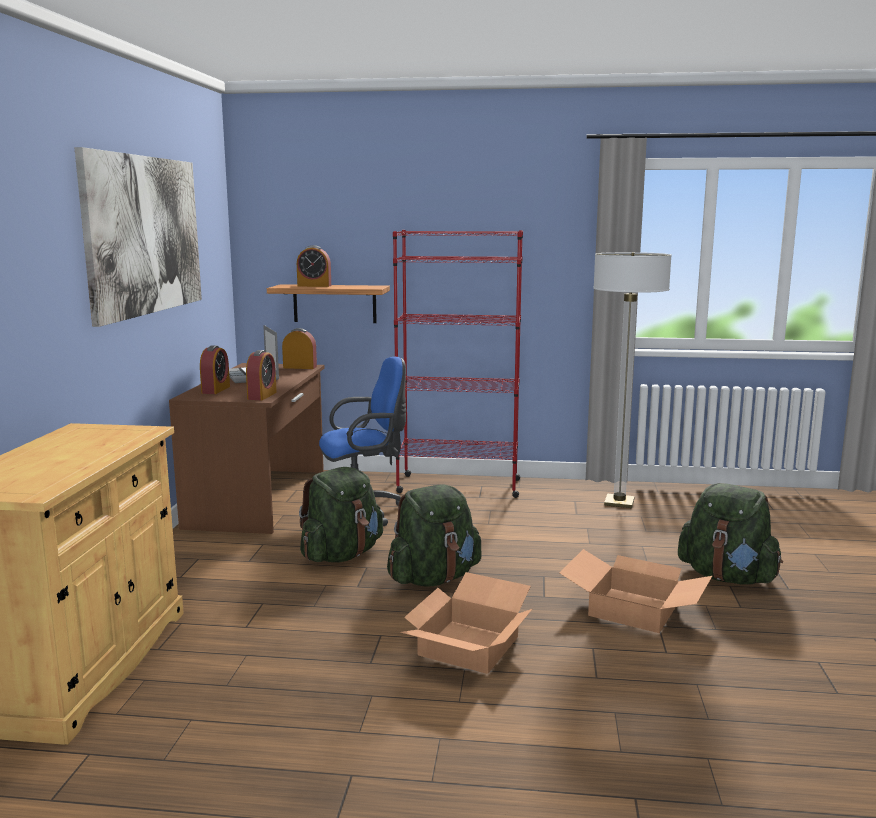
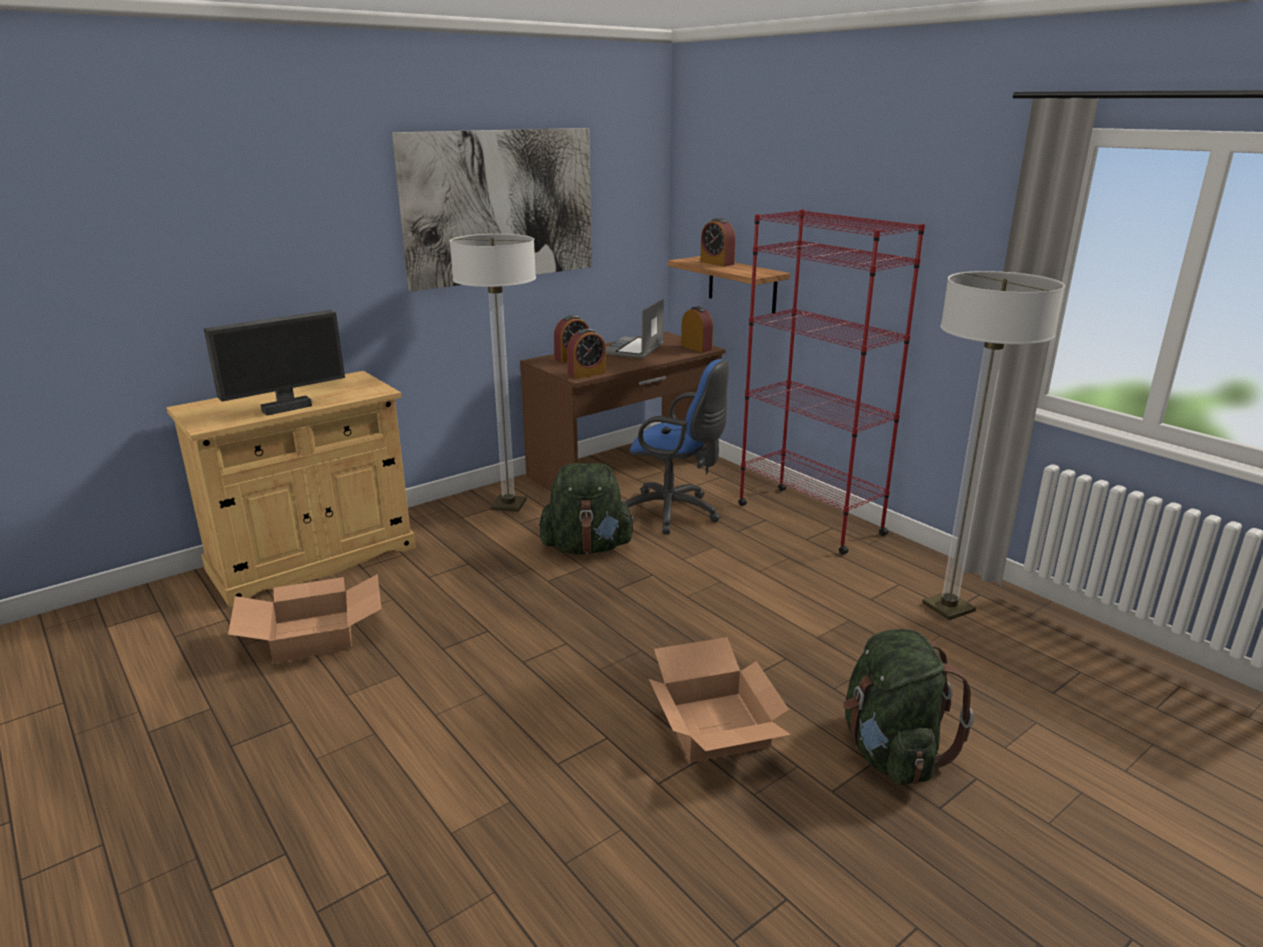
camera: 45 degrees right, 10 degrees up
(87, 461) = (286, 408): none -> monitor
(208, 553) = (509, 505): none -> floor lamp
(434, 578) = (612, 602): green backpack -> none
(467, 645) = (525, 674): cardboard box -> cardboard box (314, 635)

